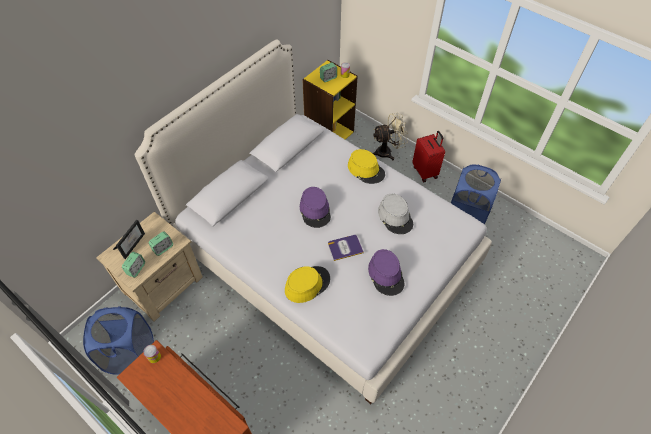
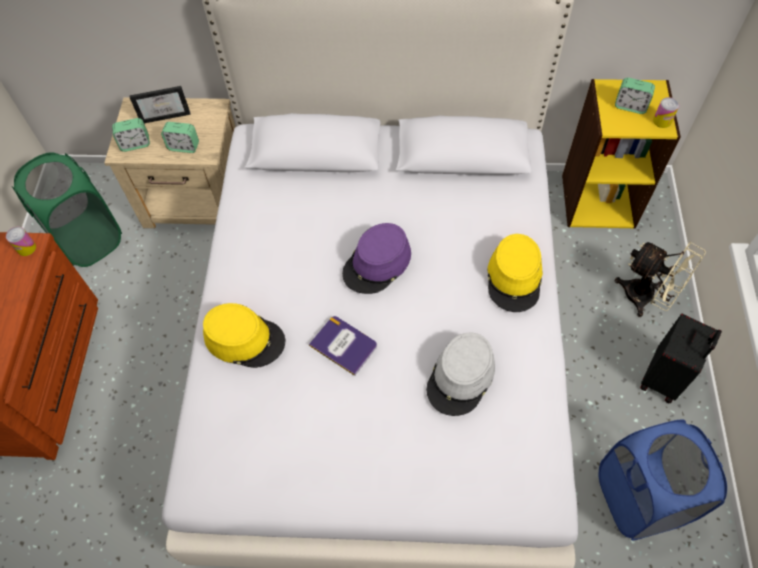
camera: 55 degrees right, 5 degrees up
(131, 354) = (87, 239): blue laundry basket -> green laundry basket
(386, 275) = (339, 433): purple hat -> none
(425, 172) = (664, 378): red suitcase -> black suitcase

